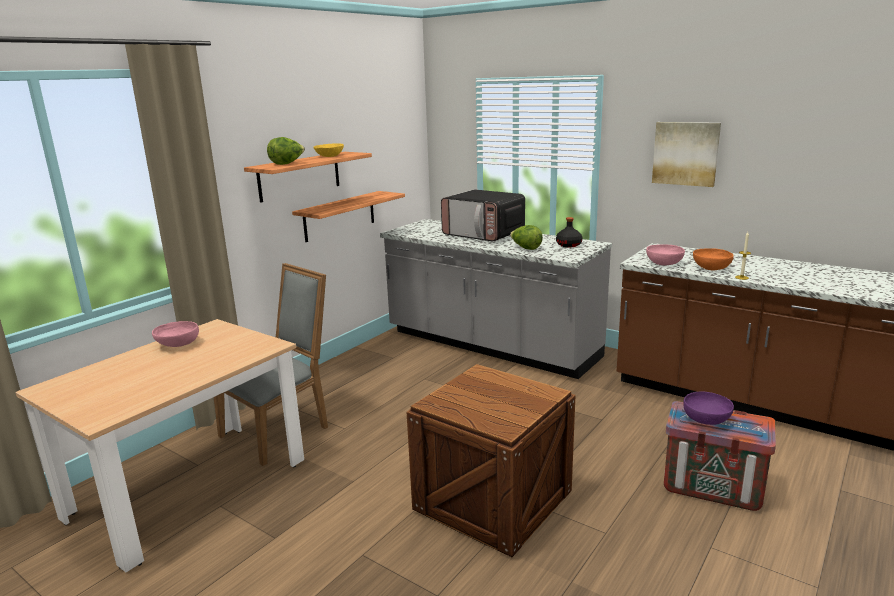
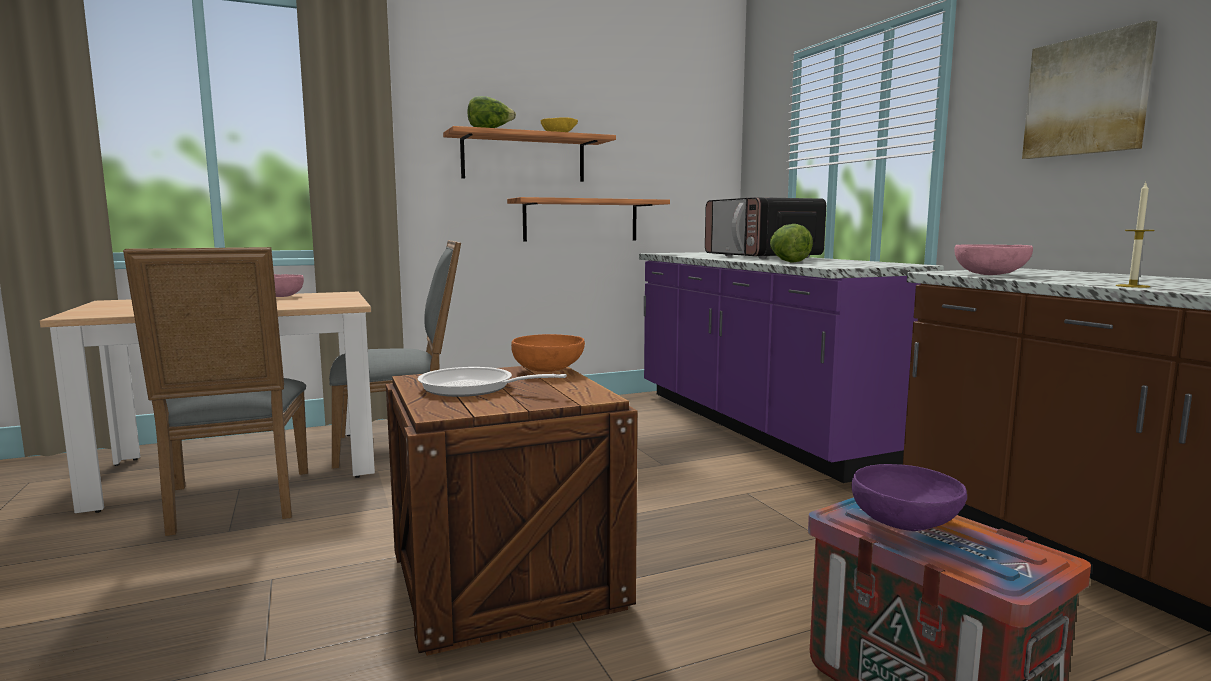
camera: 30 degrees right, 10 degrees down
(242, 518) = (236, 504): none -> grey chair
(482, 404) = (474, 388): none -> frying pan
(490, 345) = (757, 425): grey counter -> purple counter
(569, 245) = (863, 263): black bottle -> none
(711, 268) = (1082, 280): orange bowl -> orange bowl (548, 369)

